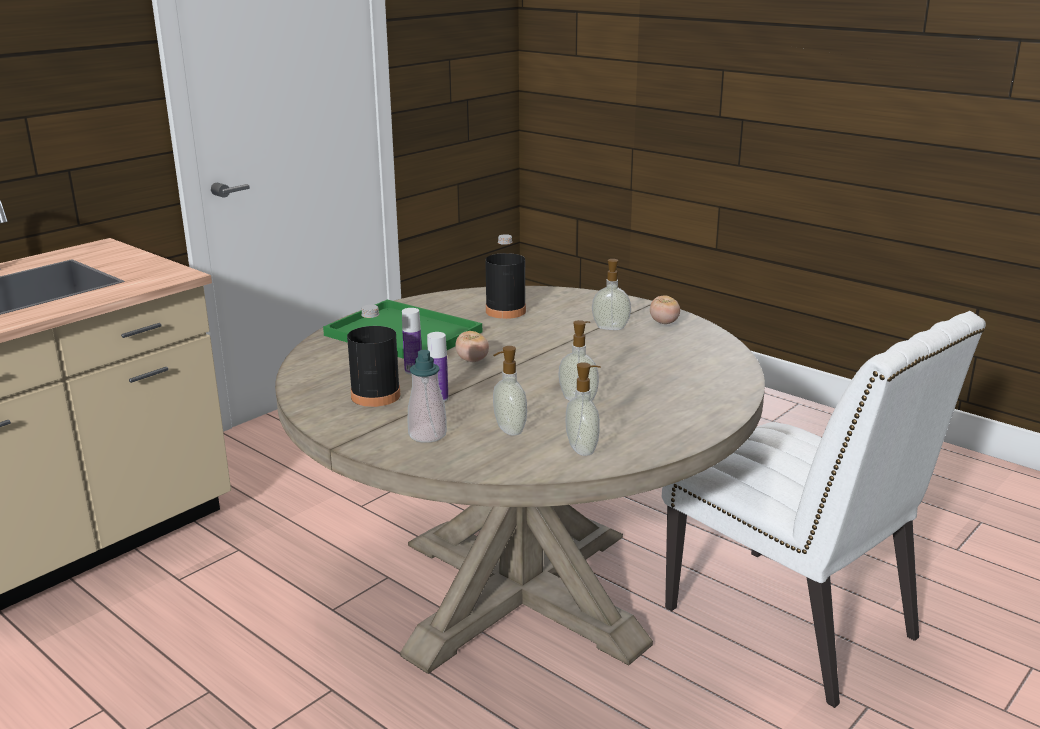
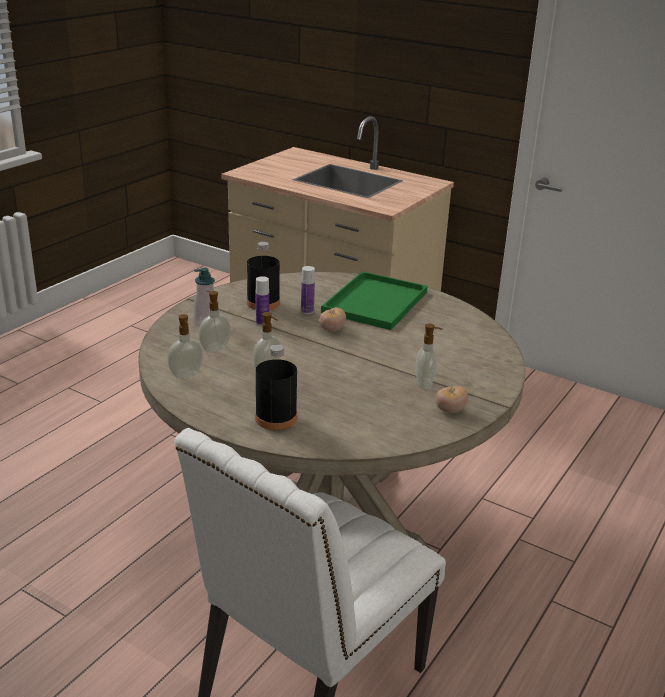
camera: 80 degrees right, 5 degrees up
(505, 311) = (443, 336): black bottle -> black bottle (276, 418)

